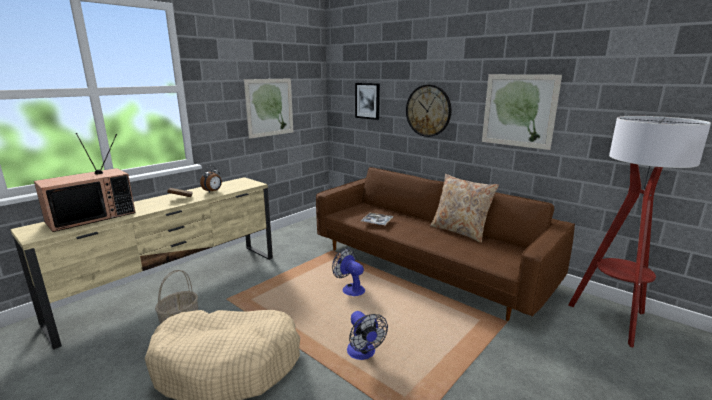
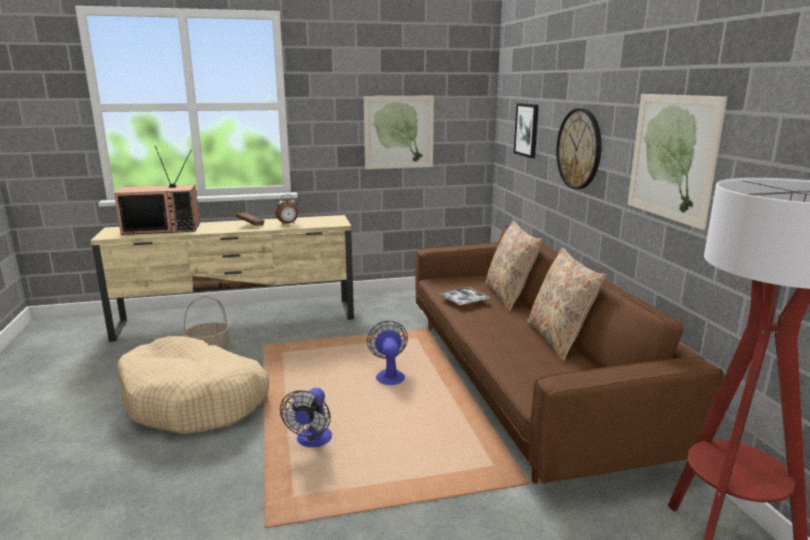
camera: 35 degrees right, 0 degrees up
(395, 213) = (509, 296): none -> beige pillow

